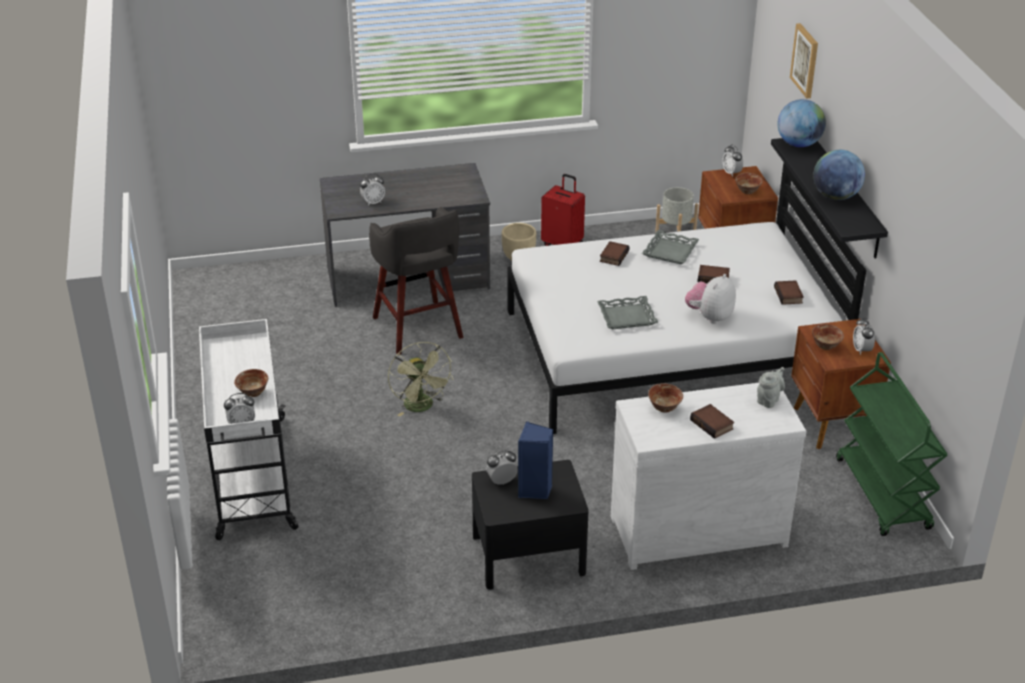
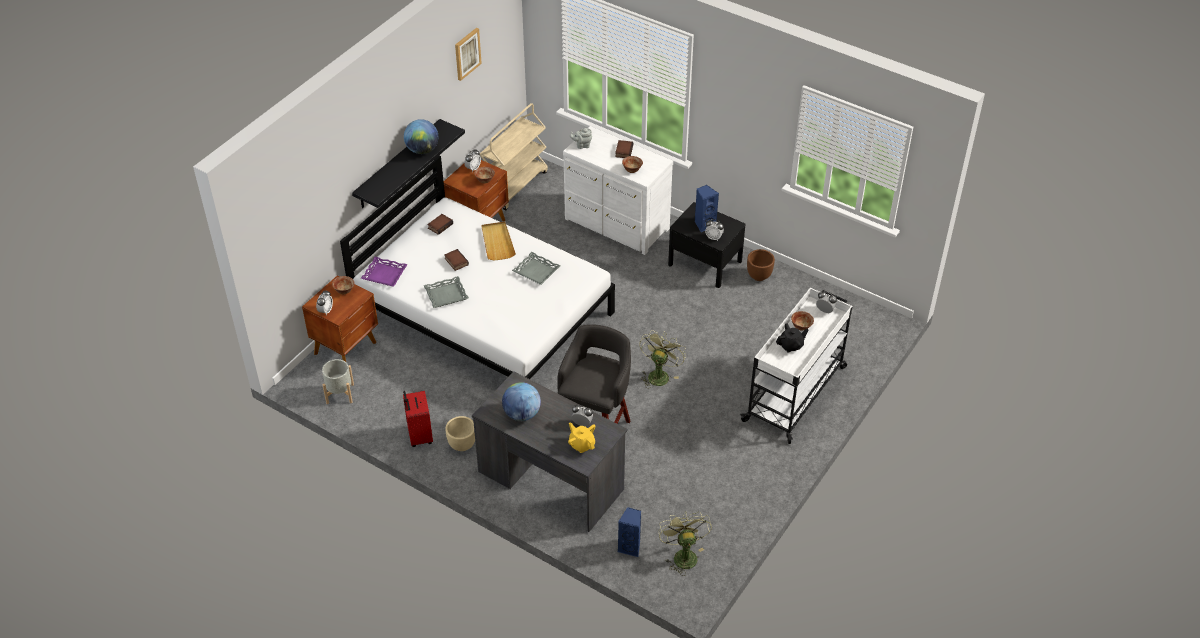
camera: 135 degrees left, 10 degrees up
(226, 296) = (683, 555): none -> green fan
(245, 368) = (791, 345): none -> black teapot
(279, 278) = (630, 547): none -> blue speaker
(353, 191) = (582, 444): none -> yellow teapot
(441, 584) = (759, 276): none -> brown planter
(613, 256) = (480, 314): book -> none
(710, 317) = (497, 242): plush toy -> beige tray
(752, 234) = (384, 275): none -> purple tray
(798, 144) = (372, 191): globe -> globe (522, 414)
(805, 60) = (324, 173): picture -> picture (467, 53)
(883, 494) = (514, 185): green cart -> beige cart

